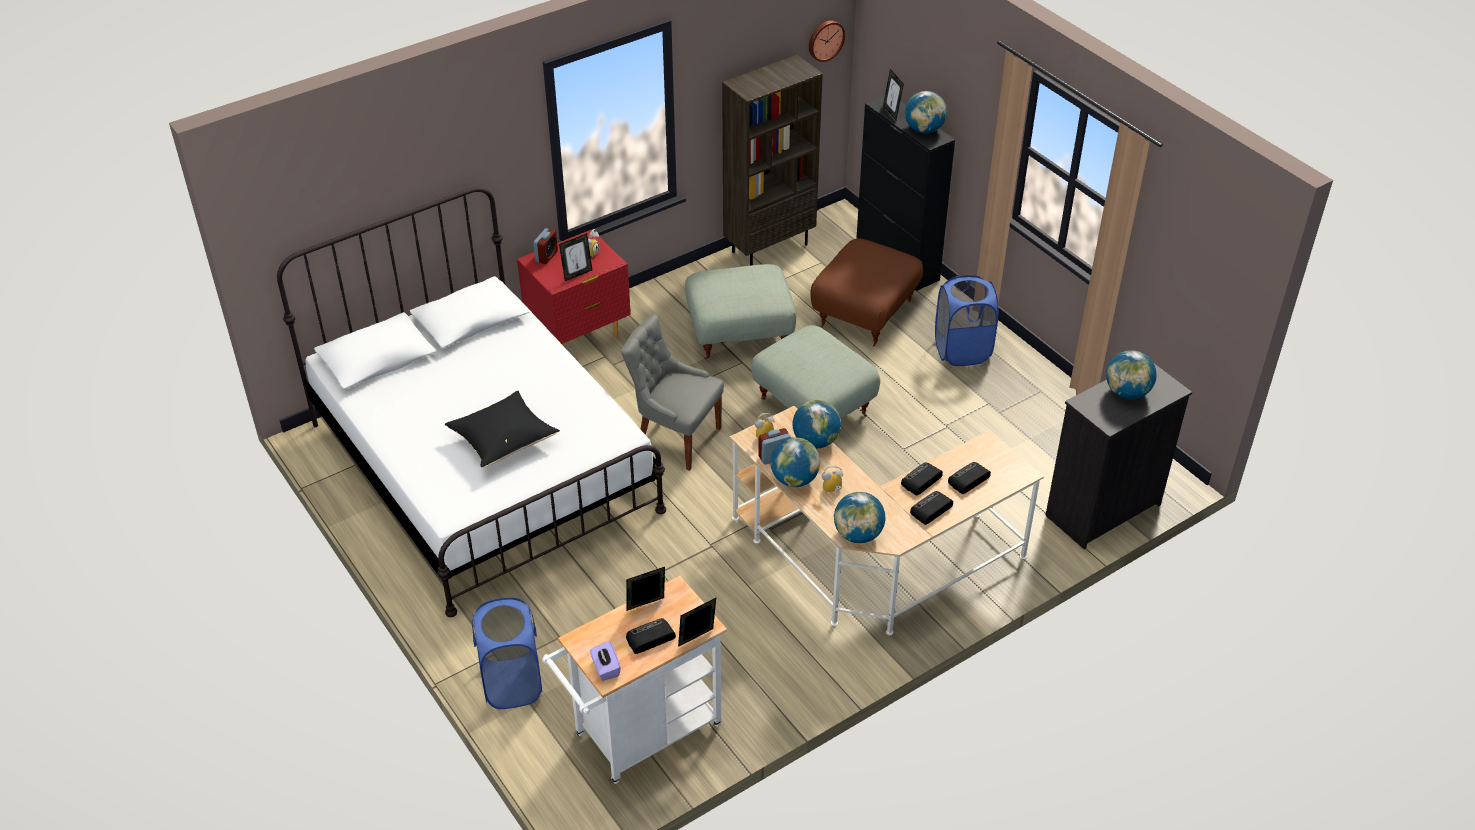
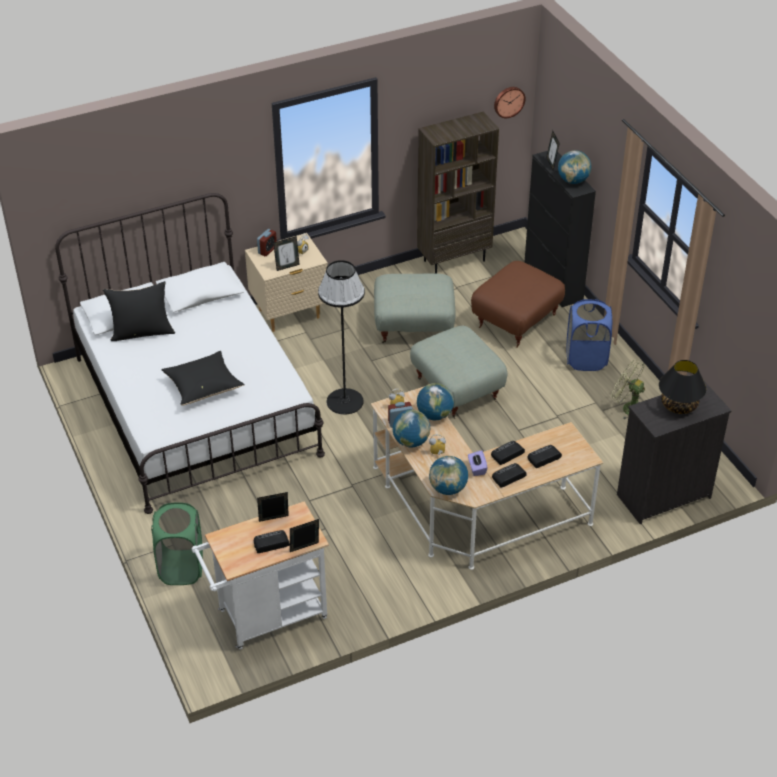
camera: 10 degrees right, 0 degrees up
(405, 378) = (142, 332): none -> black pillow
(512, 683) = (181, 567): blue laundry basket -> green laundry basket
(579, 336) = (289, 314): red nightstand -> beige nightstand
(605, 668) = (233, 560): purple tissue box -> purple tissue box (477, 468)
(675, 438) = (344, 401): grey chair -> black floor lamp
(1029, 405) = (628, 408): none -> green fan
(1127, 393) = (679, 405): globe -> black table lamp

